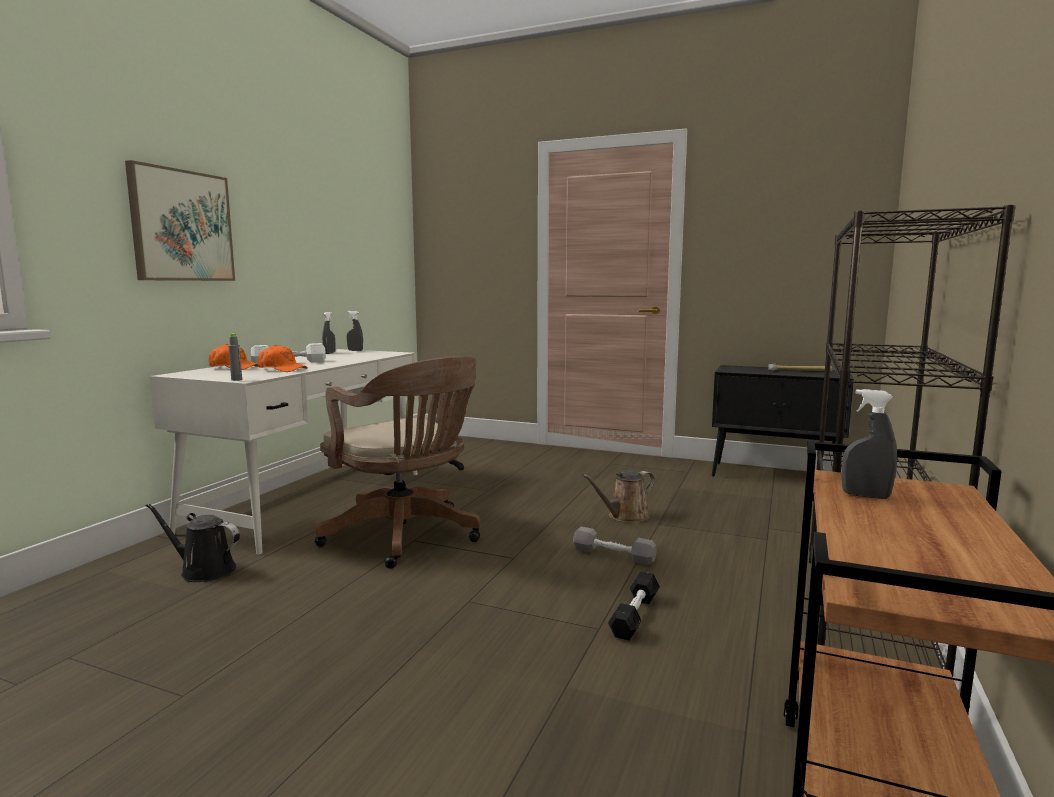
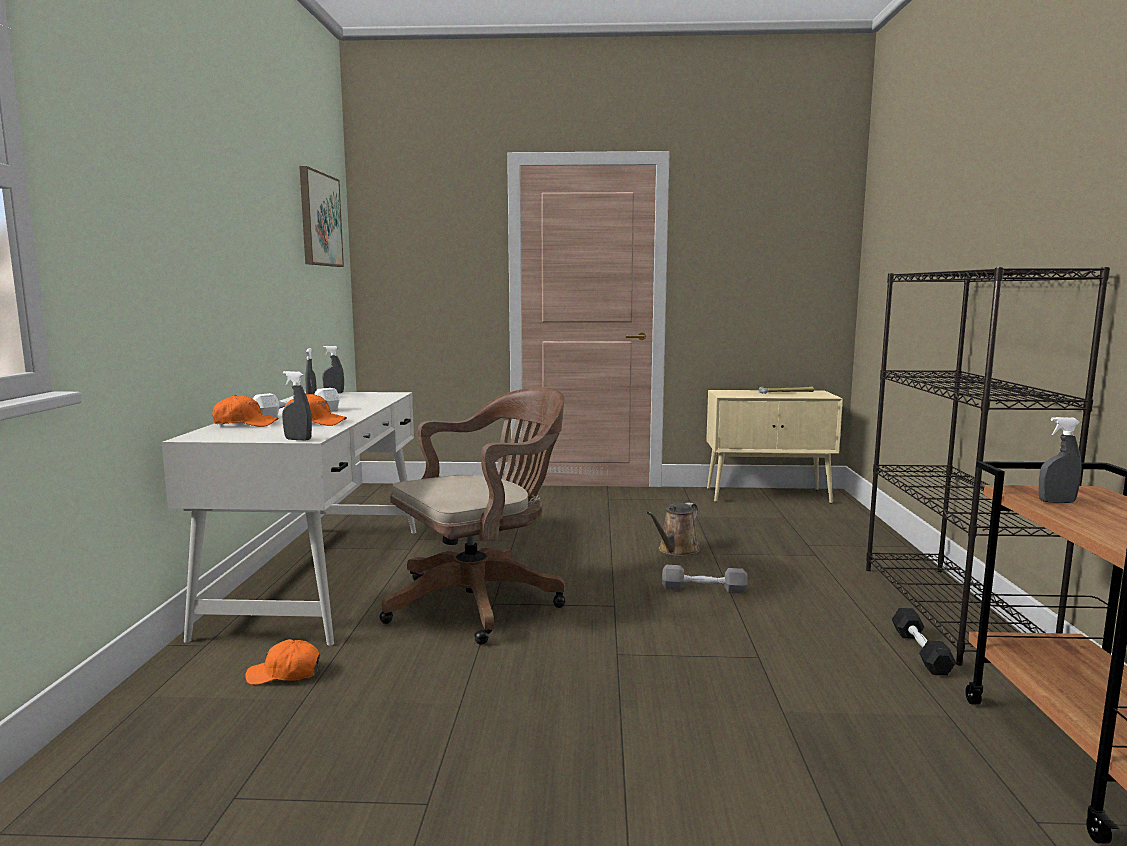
camera: 20 degrees left, 0 degrees up
(182, 226) = (176, 249): picture -> picture (319, 219)
(203, 570) = (284, 674): black watering can -> orange cap
(236, 380) = (298, 439): grey bottle -> grey spray bottle
(406, 537) = (481, 601): brown office chair -> brown office chair turned 60 degrees counterclockwise
(634, 616) = (776, 640): black dumbbell -> black dumbbell (920, 652)
(776, 476) = (768, 495): black cabinet -> beige cabinet

